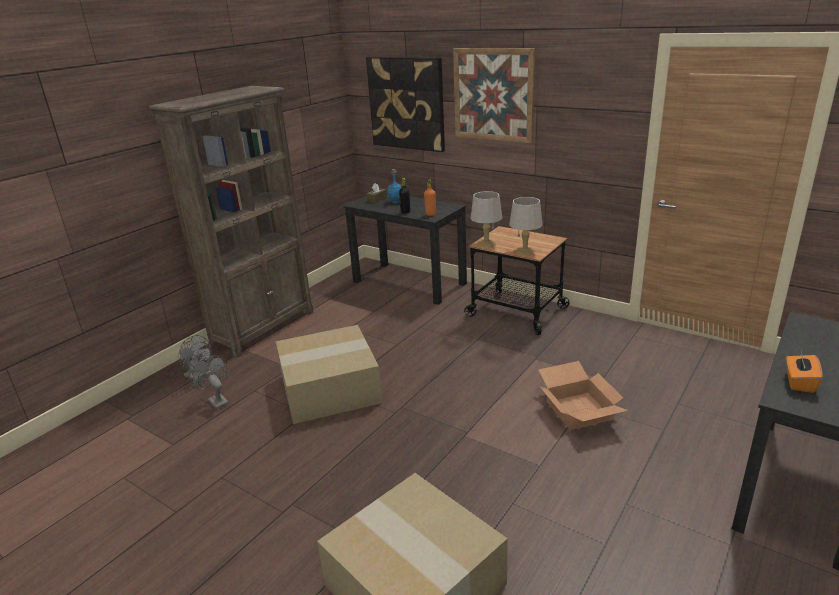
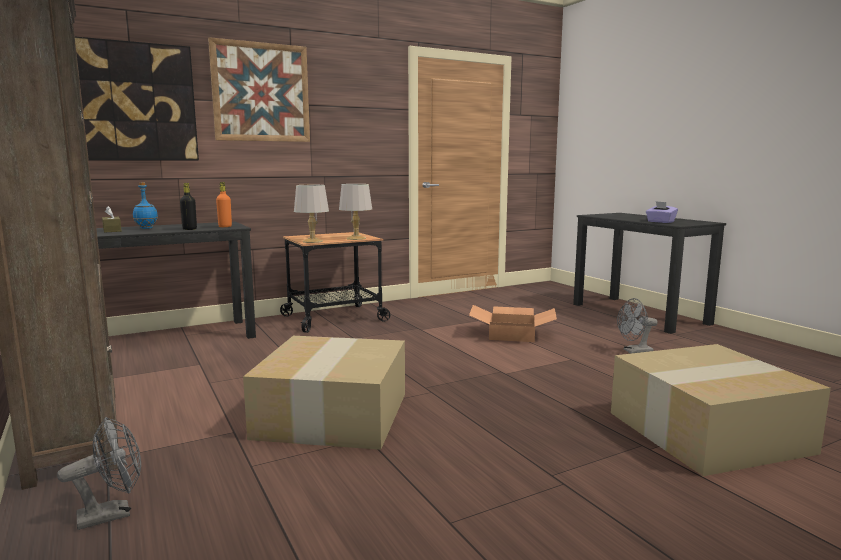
camera: 65 degrees left, 15 degrees down
(216, 400) = (224, 504): grey fan -> grey fan (634, 351)
(799, 382) = (660, 222): orange tissue box -> purple tissue box

